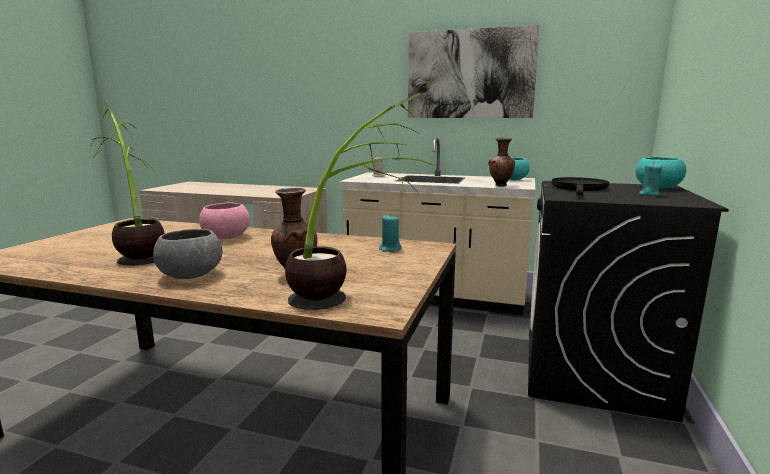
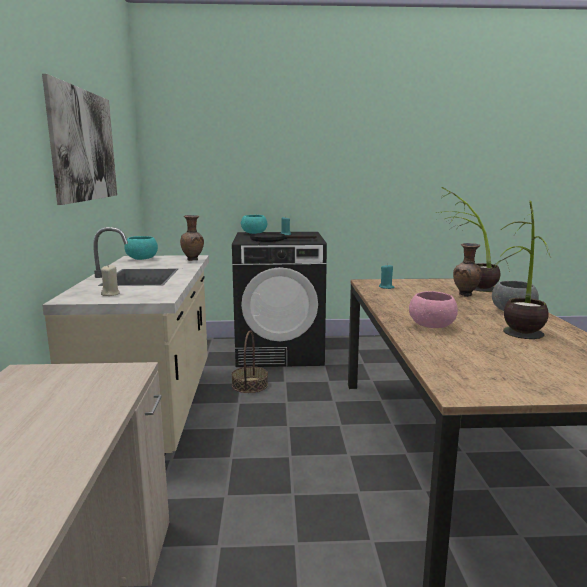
camera: 110 degrees left, 0 degrees up
(474, 336) = (250, 385): none -> basket

